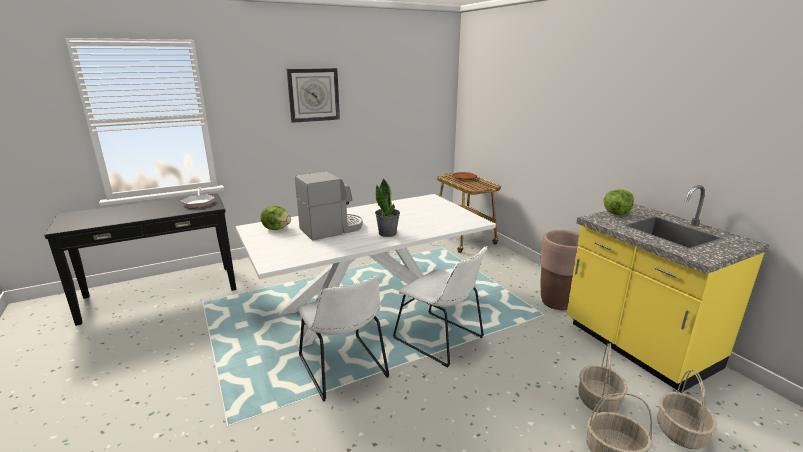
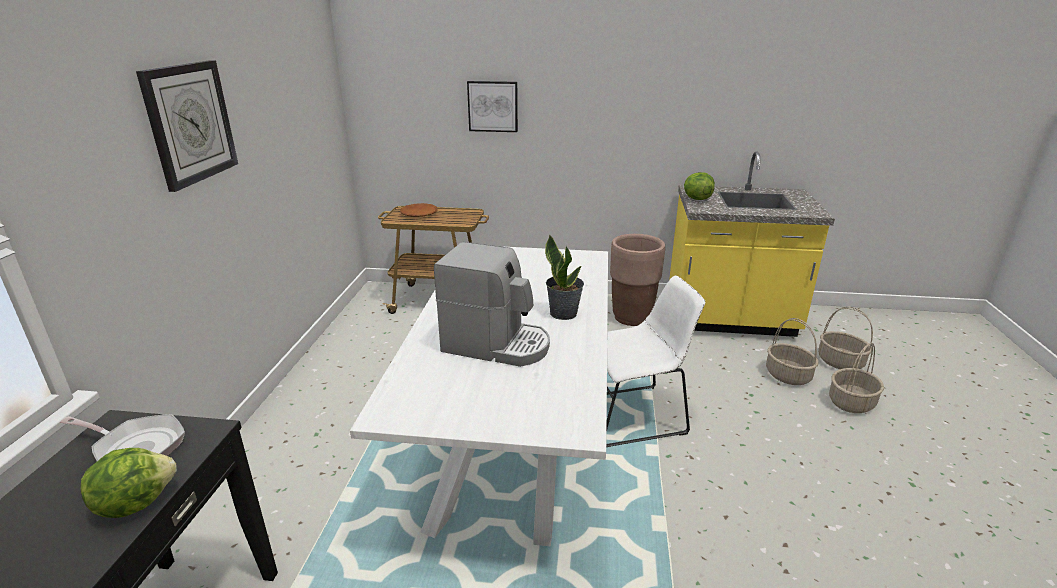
camera: 55 degrees left, 5 degrees up
(277, 228) = (429, 389): lettuce -> lettuce (135, 502)
(332, 229) = (496, 345): coffee machine -> coffee machine turned 105 degrees clockwise
(344, 369) = (633, 517): white chair -> none
(521, 114) = (493, 106): none -> picture

